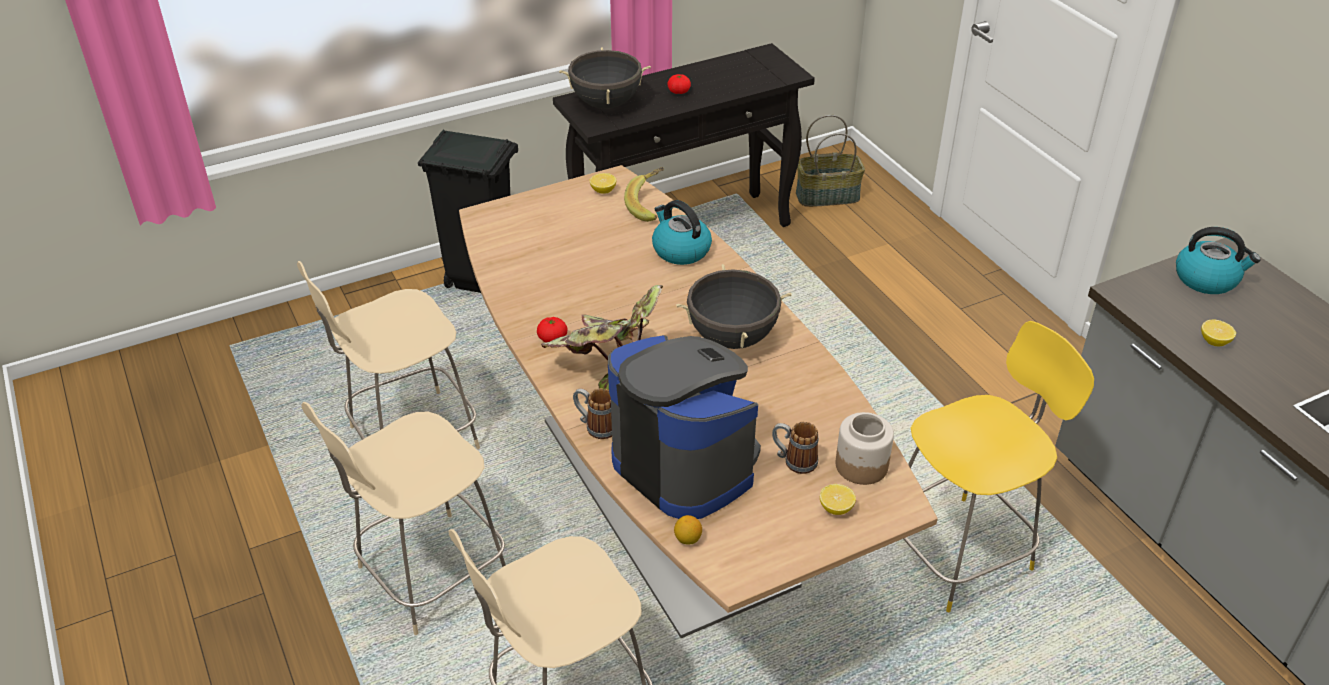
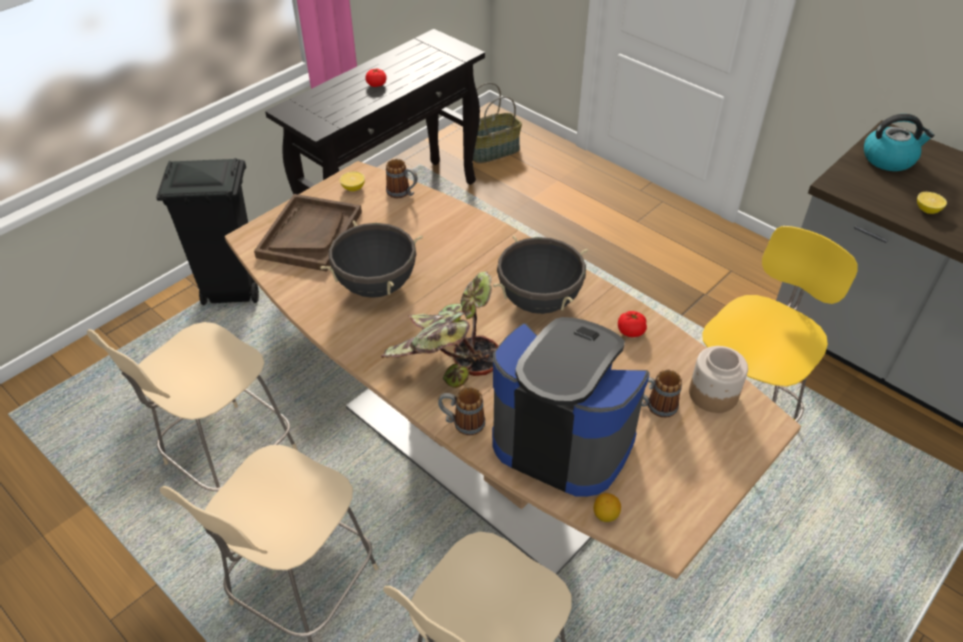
camera: 20 degrees left, 5 degrees up
(539, 225) = (310, 234): none -> brown tray
(552, 338) = (377, 344): tomato -> tomato (631, 331)
(606, 103) = (317, 107): black cooking pot -> black cooking pot (376, 285)
(650, 206) = (402, 193): banana -> mug
(680, 250) = (450, 229): kettle -> none
(836, 508) = (715, 442): lemon -> none

